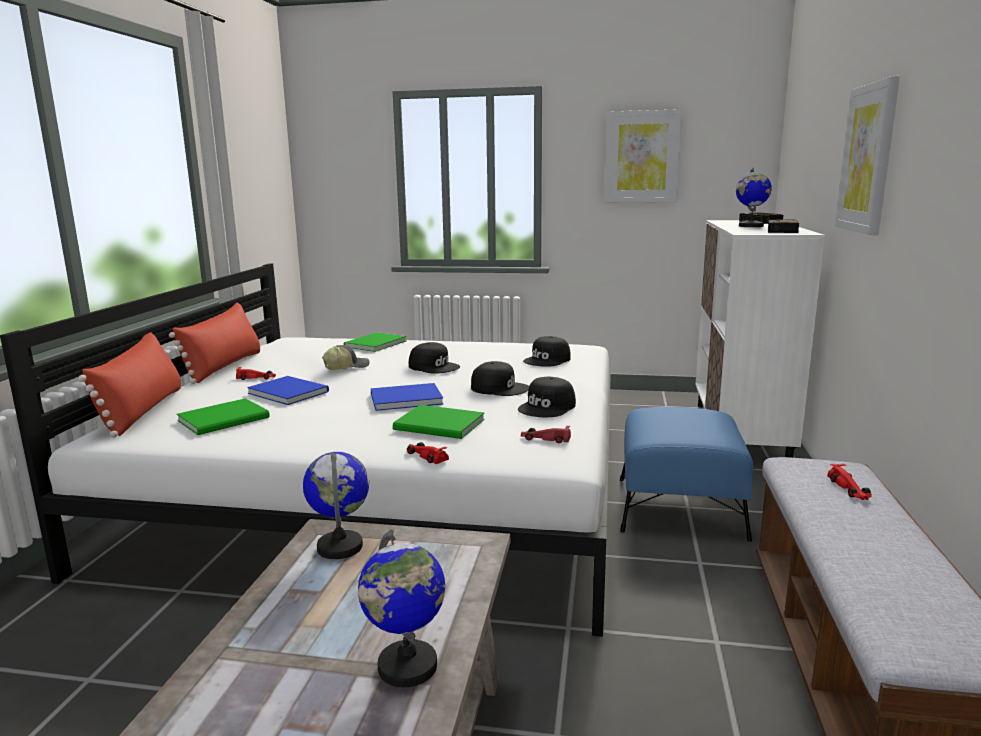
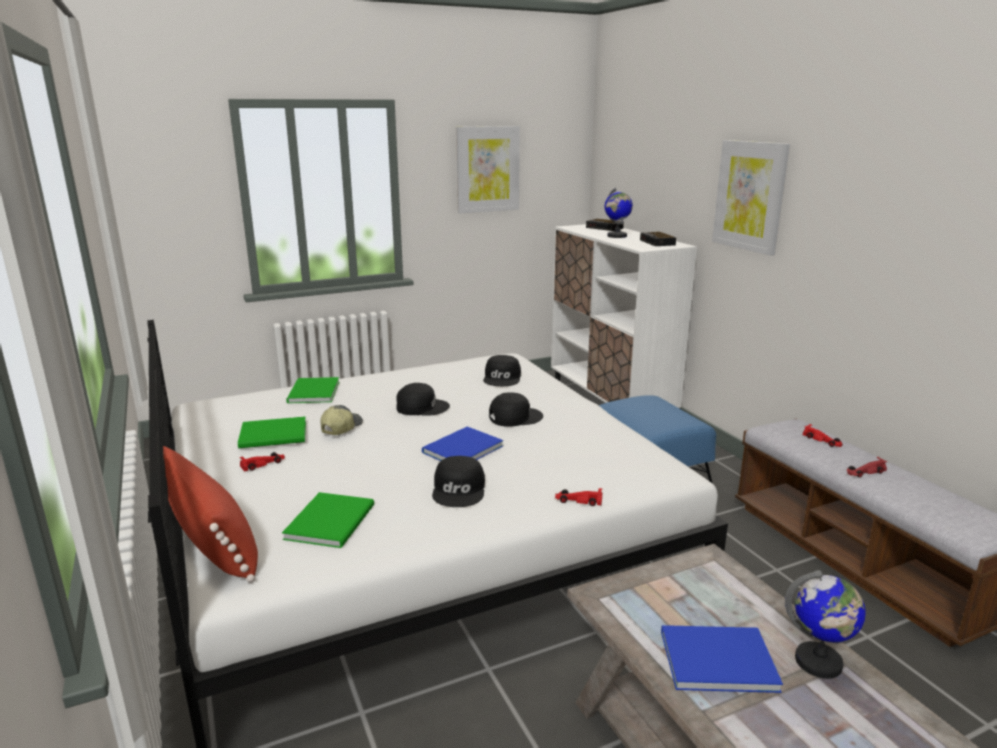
camera: 35 degrees left, 5 degrees up
(224, 366) = (192, 459): red pillow -> none
(288, 391) = (333, 471): blue book -> blue book (713, 658)
(340, 547) = (633, 601): globe -> none
(440, 425) = (539, 468): green book -> green book (275, 435)
(545, 438) = (630, 457): red toy car -> red toy car (865, 472)
(548, 407) = (582, 427): black cap -> black cap (460, 490)

